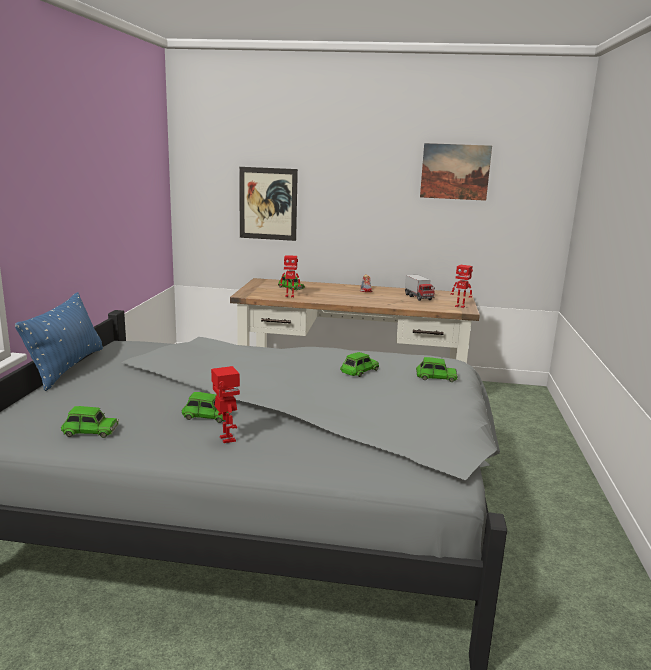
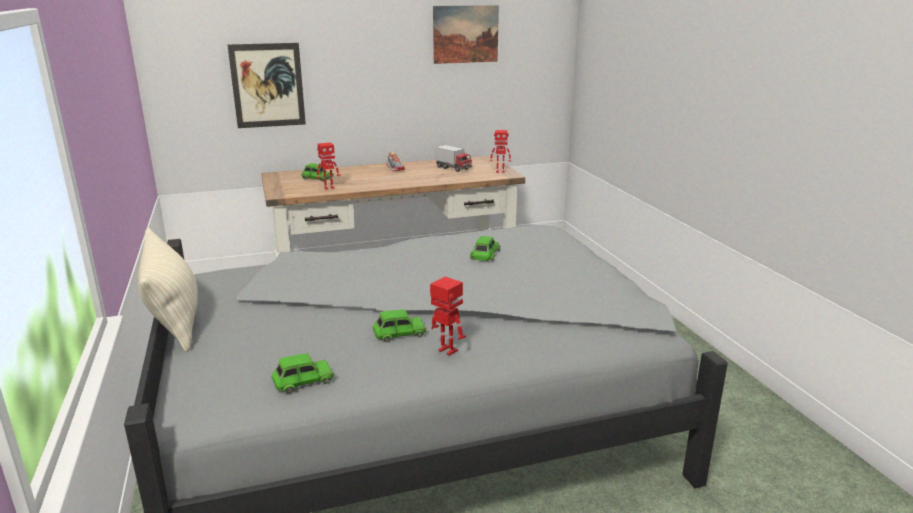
camera: 25 degrees left, 5 degrees up
(67, 367) = (174, 320): blue pillow -> beige pillow
(436, 377) = (554, 246): green toy car -> none

